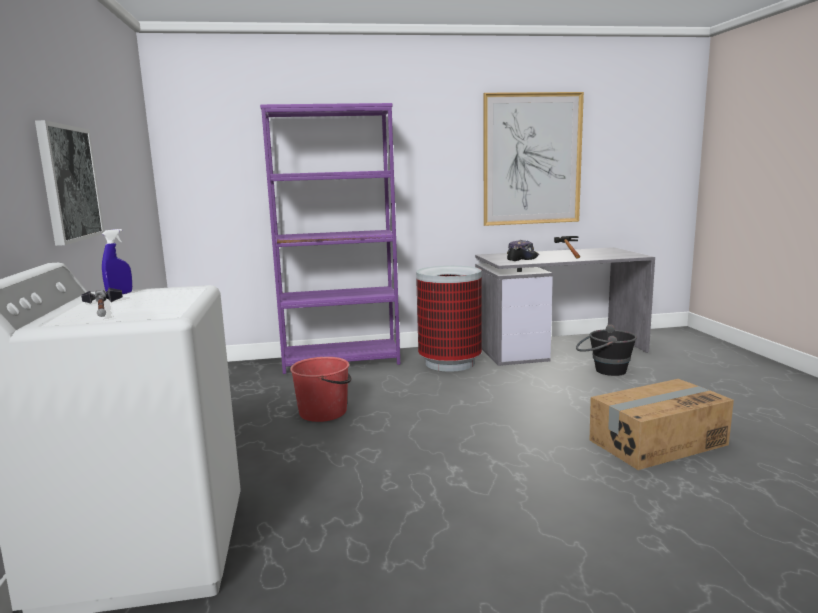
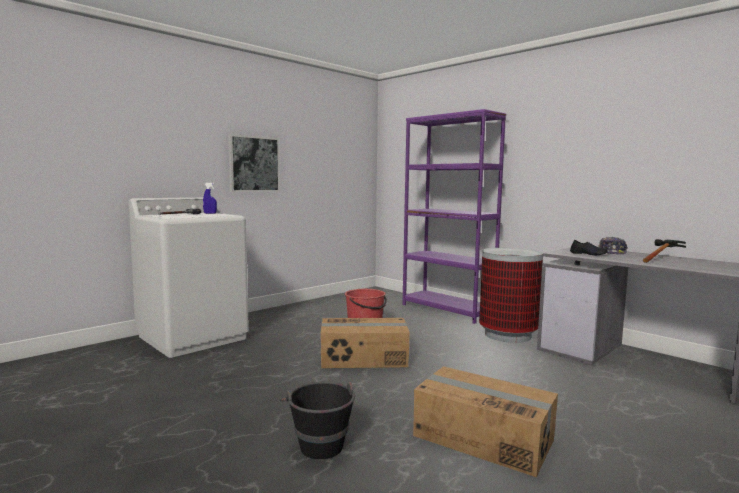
camera: 55 degrees right, 5 degrees down
(426, 440) = (364, 358): none -> cardboard box
(532, 159) = (650, 154): picture -> none
(604, 370) = (620, 390): black bucket -> black bucket (318, 442)

